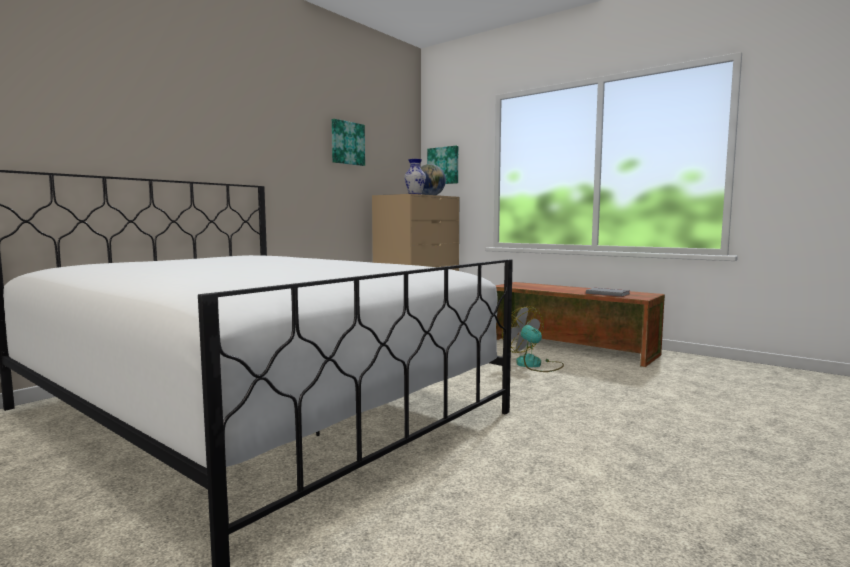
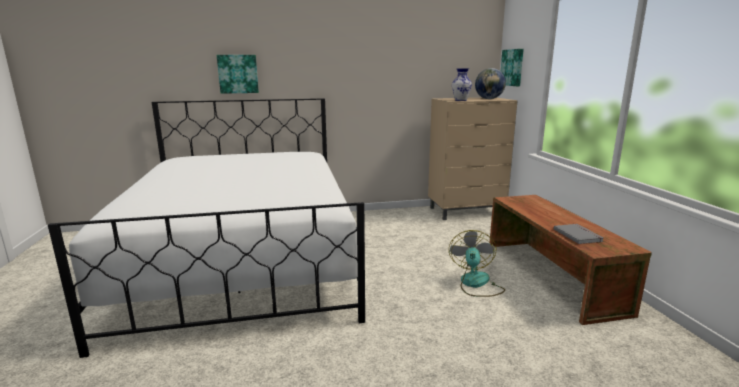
camera: 40 degrees right, 10 degrees up
(347, 143) = (408, 55): picture -> picture (238, 74)

